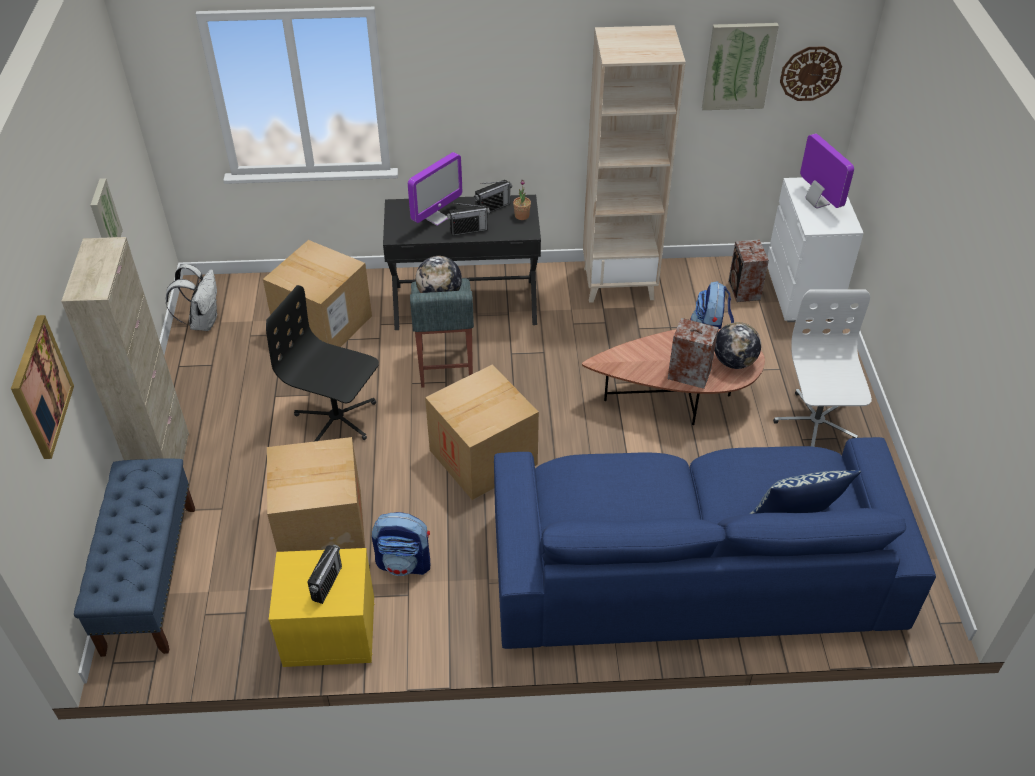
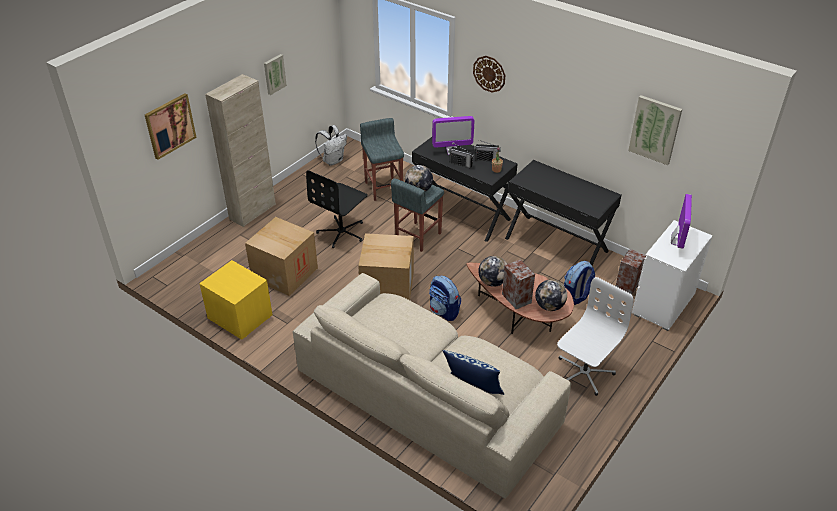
camera: 40 degrees right, 5 degrees down
(150, 577) = (199, 253): blue bench -> none
(323, 324) = (383, 188): cardboard box -> grey stool
(327, 583) = (235, 284): radio -> none
(336, 419) = (342, 232): black office chair -> black office chair turned 120 degrees counterclockwise
(405, 563) = (301, 309): backpack -> backpack (444, 311)
(619, 283) = (556, 244): beige bookcase -> black desk
(640, 370) = (492, 282): none -> globe
(692, 567) = (428, 396): blue sofa -> beige sofa
(810, 73) = (703, 153): wall clock -> wall clock (489, 73)

